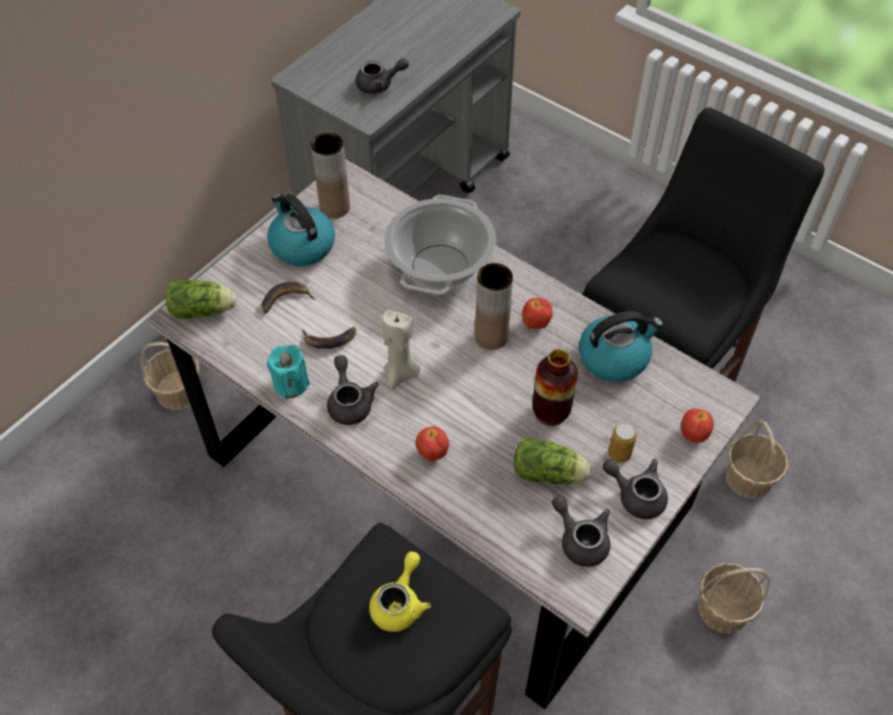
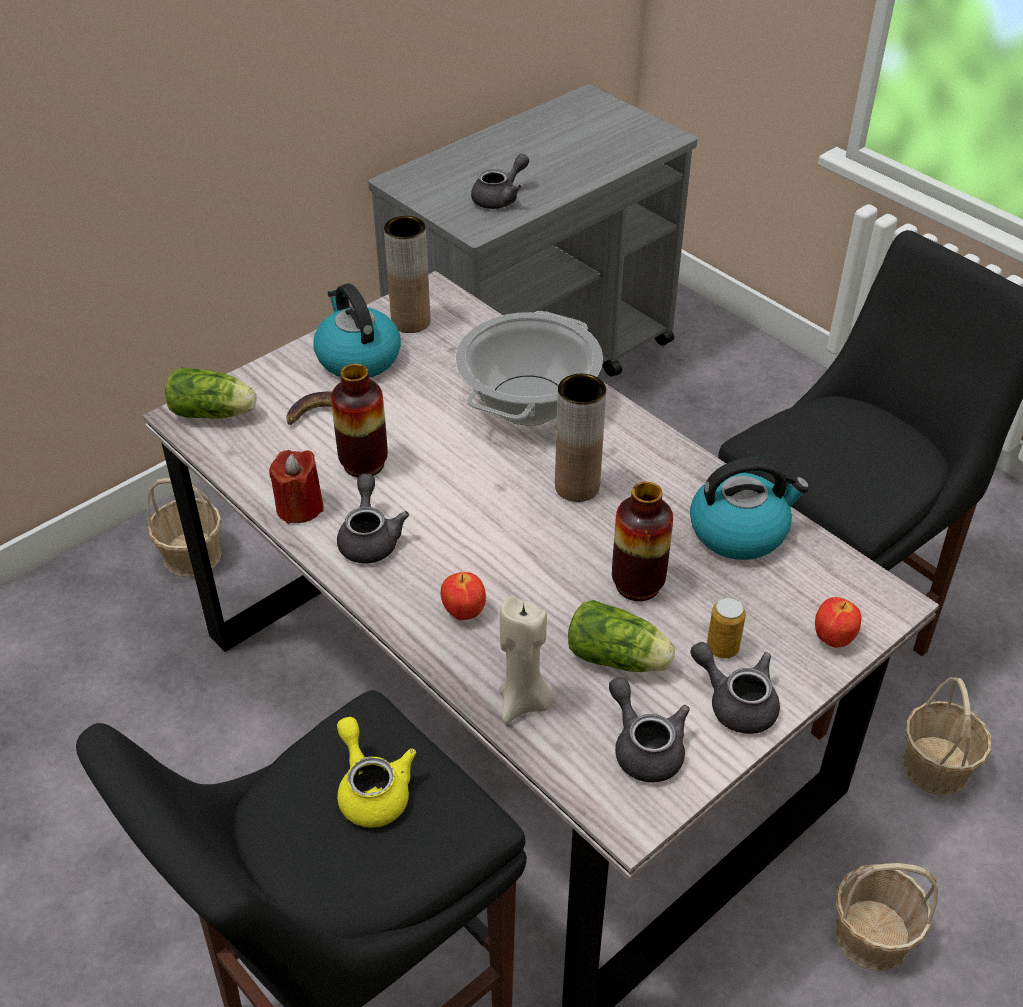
camera: 10 degrees right, 10 degrees down
(291, 383) = (299, 507): turquoise candle -> red candle
(329, 339) = (364, 464): banana -> vase
(379, 85) = (500, 198): grey teapot -> grey teapot turned 45 degrees counterclockwise
(400, 603) = (371, 790): yellow teapot -> yellow teapot turned 60 degrees counterclockwise
(401, 374) = (447, 514): beige candle -> beige candle (524, 702)
(535, 324) = (640, 479): apple -> none

